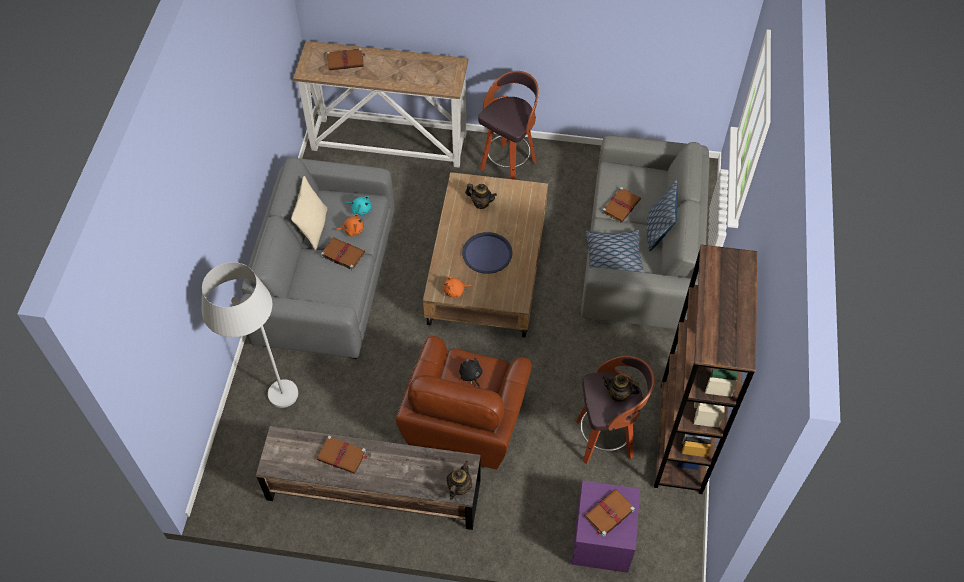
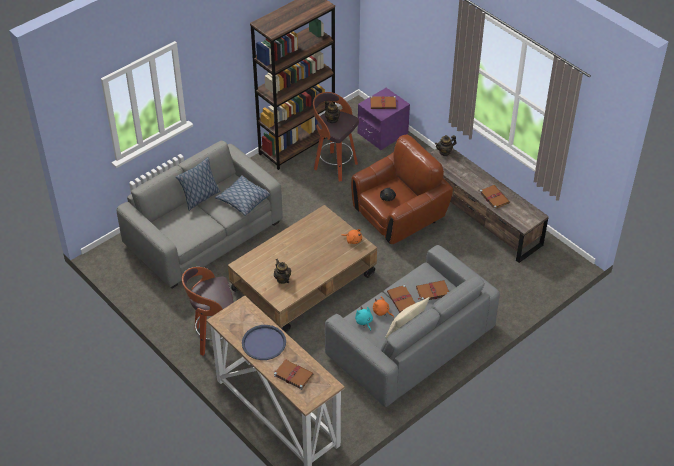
camera: 140 degrees left, 10 degrees down
(266, 392) = (503, 298): white floor lamp -> none
(487, 253) = (312, 248): blue tray -> blue tray (264, 343)
(621, 205) = (203, 222): brown book -> brown book (432, 292)

